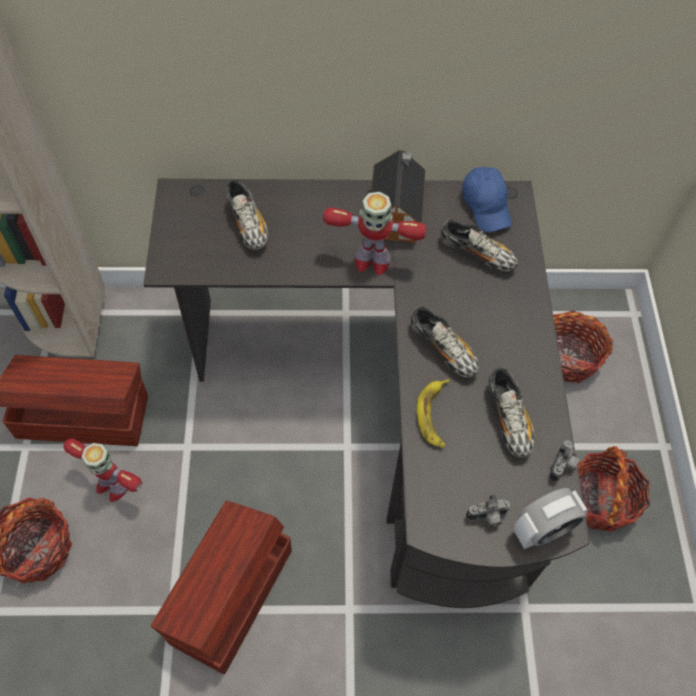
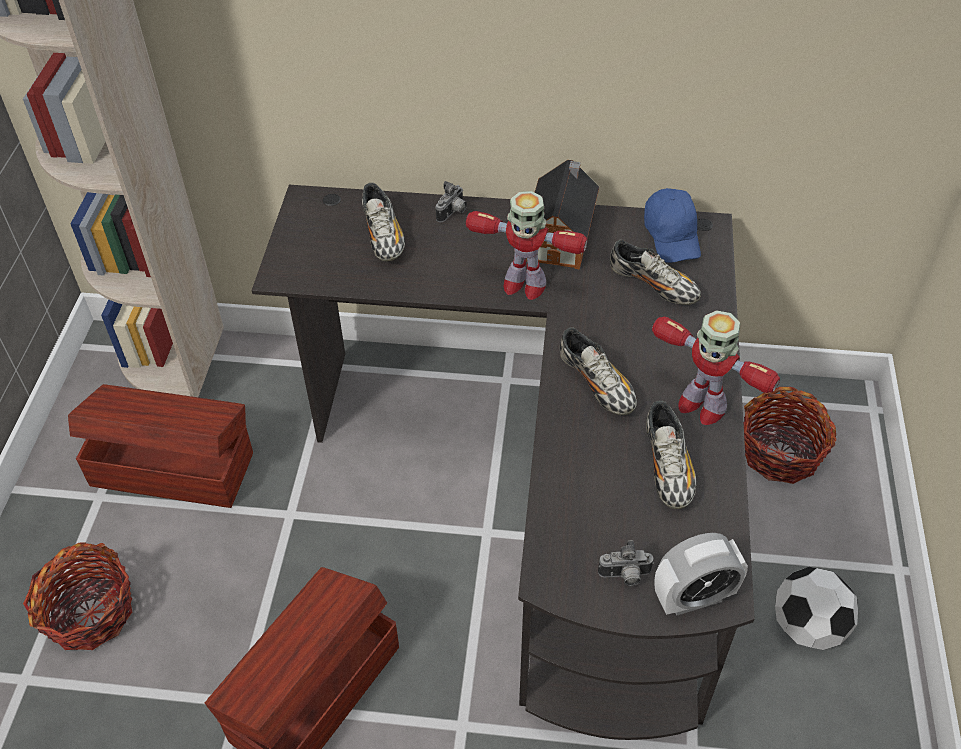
camera: 10 degrees right, 10 degrees down
(111, 486) = (192, 550): toy robot -> toy robot (701, 405)
(434, 415) = (575, 455): banana -> none
(562, 466) = (730, 527): camera -> camera (453, 213)
(600, 499) = (807, 626): basket -> football

